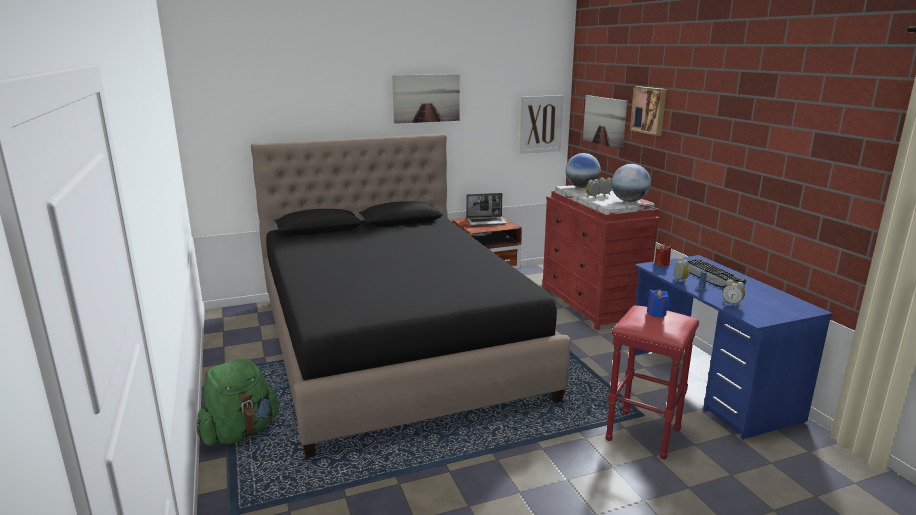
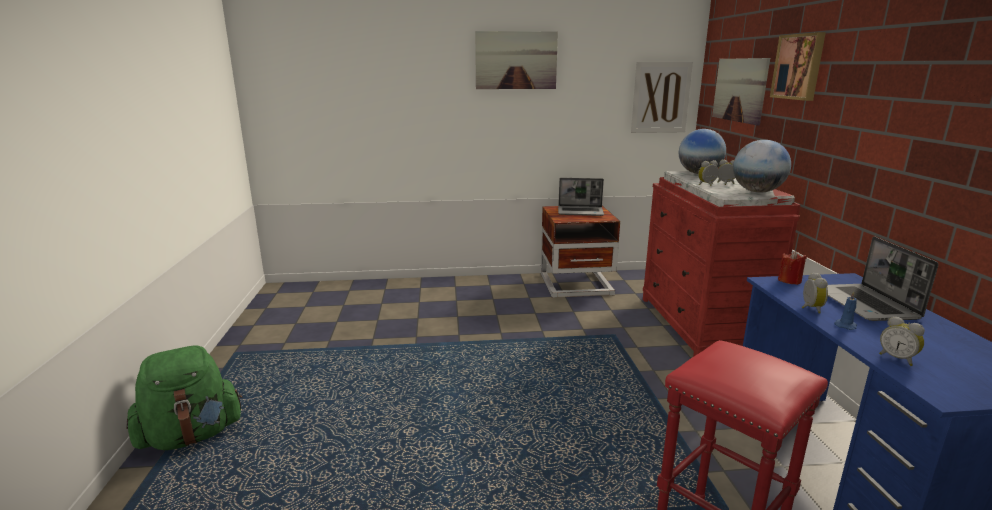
camera: 15 degrees right, 0 degrees up
(393, 344) = (431, 346): black bed -> none
(656, 313) = (749, 360): blue candle -> none
(710, 274) = (866, 304): keyboard -> laptop

